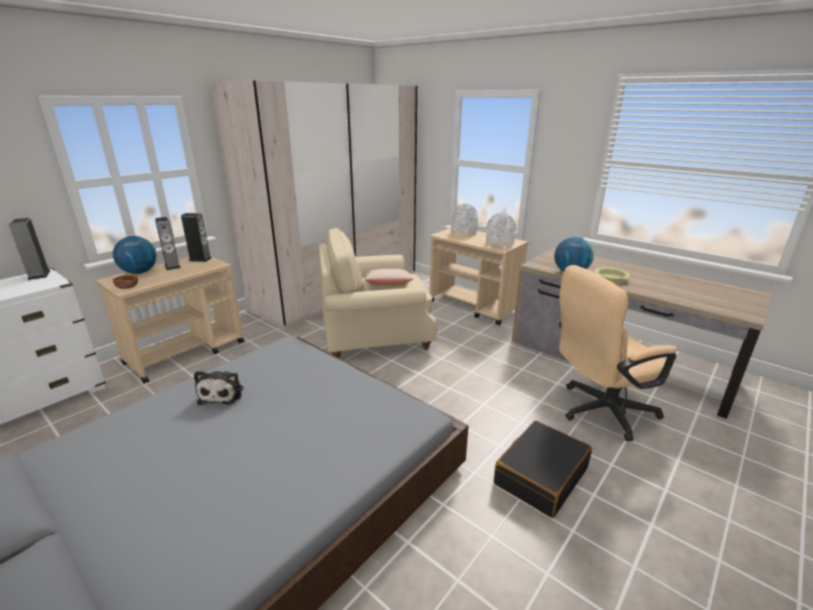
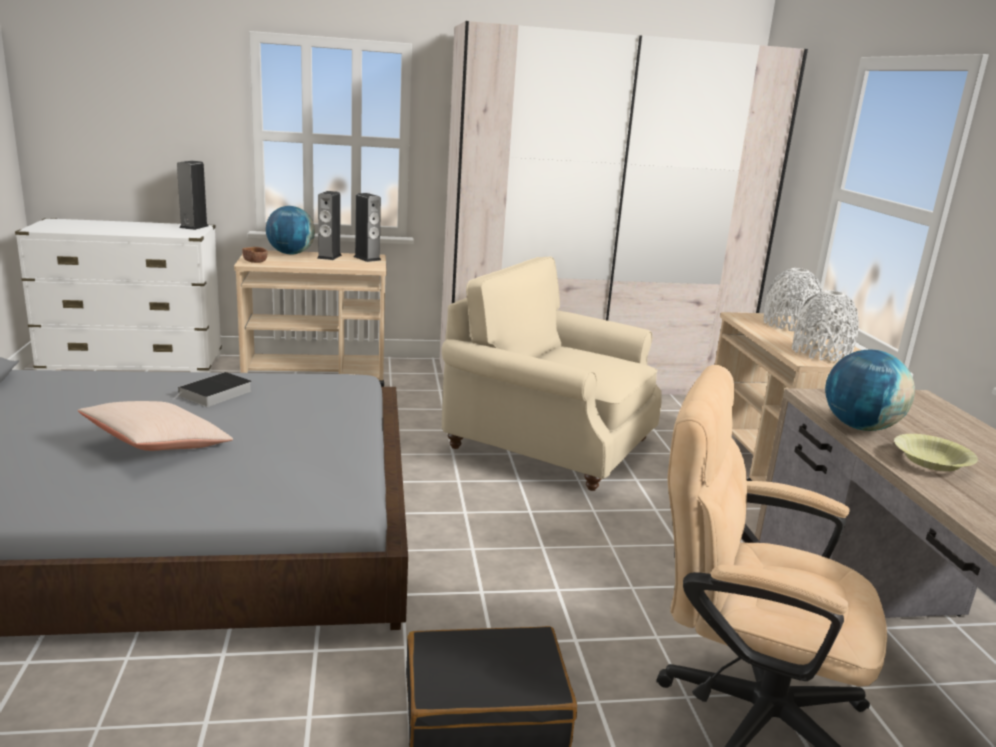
camera: 40 degrees right, 5 degrees down
(223, 394) = (215, 394): plush toy -> book
(388, 286) = (573, 364): beige pillow -> beige pillow (158, 445)

